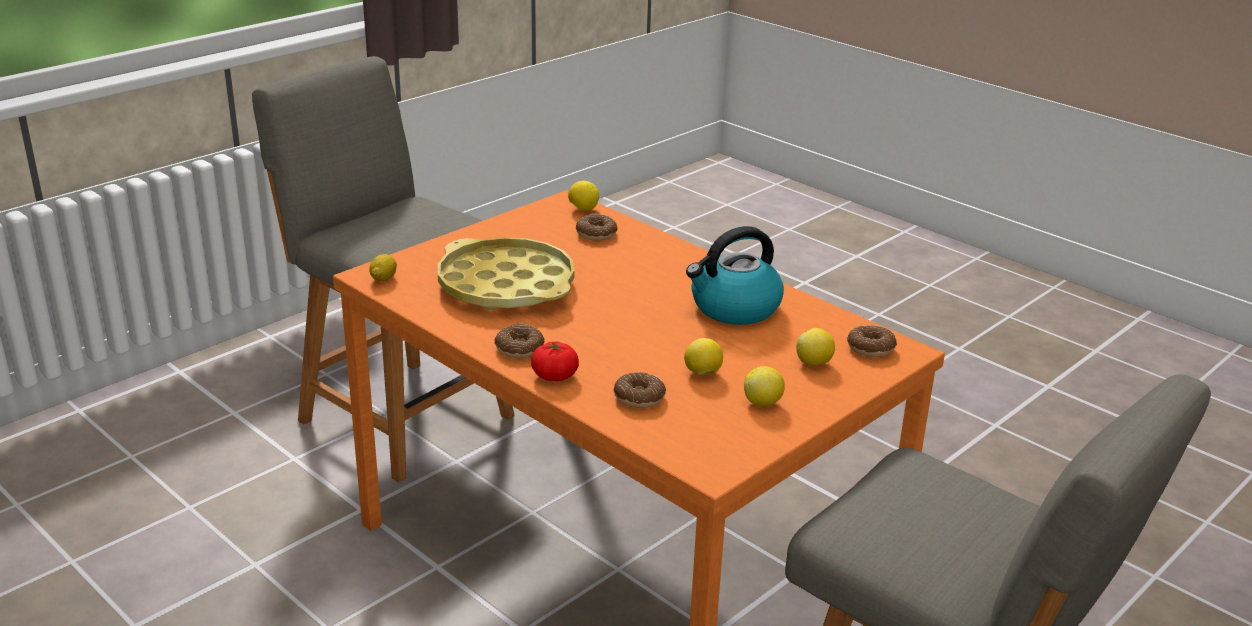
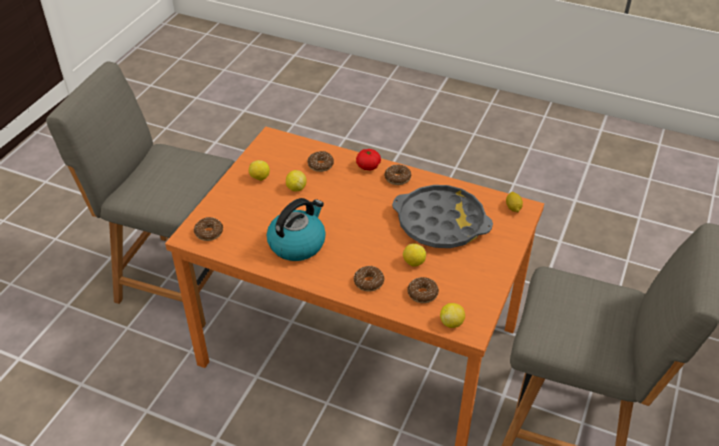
camera: 160 degrees right, 15 degrees up
(506, 285) = (441, 222): yellow tray -> grey tray
(656, 255) = (369, 282): none -> donut
(814, 363) = (239, 212): lemon -> lemon (413, 262)

